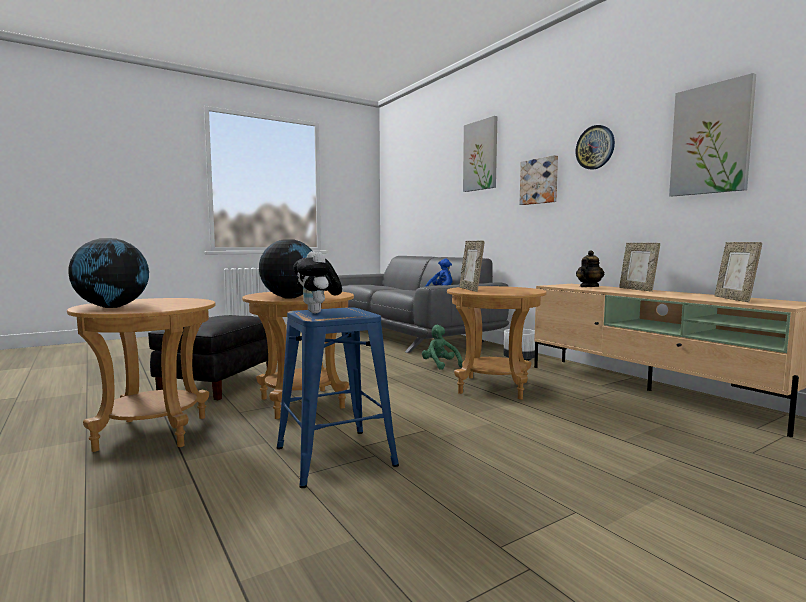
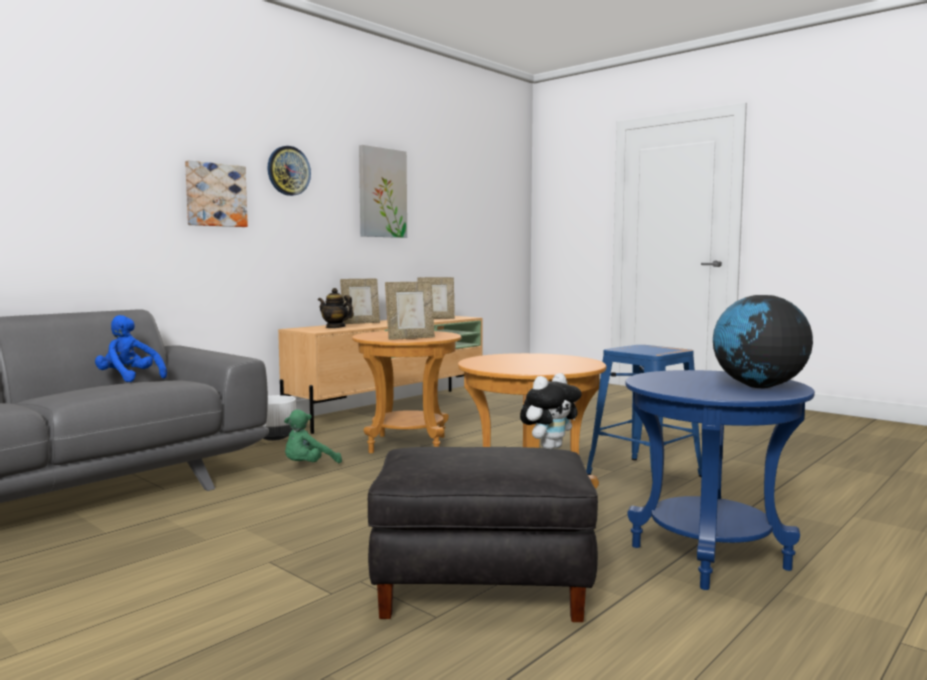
camera: 105 degrees left, 0 degrees up
(153, 432) = (708, 557): brown side table -> blue side table
(290, 297) = (566, 361): globe -> none
(318, 313) = (654, 351): plush toy -> plush toy (549, 447)
(480, 155) = (80, 122): picture -> none

